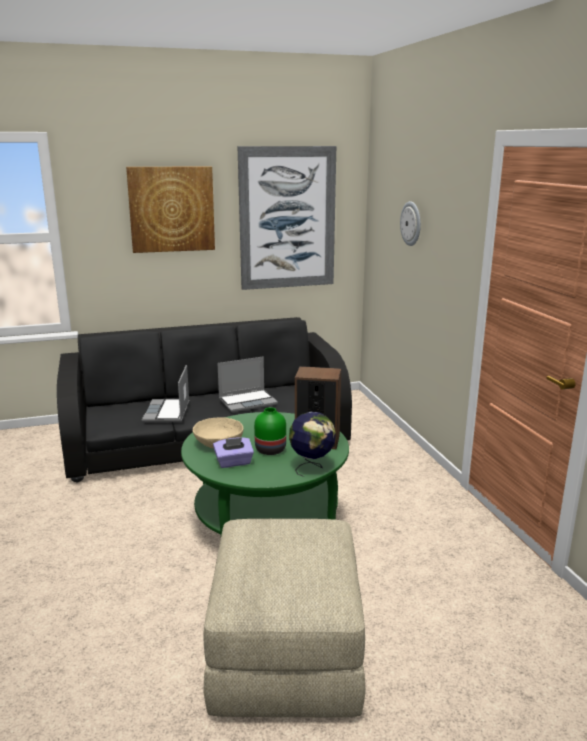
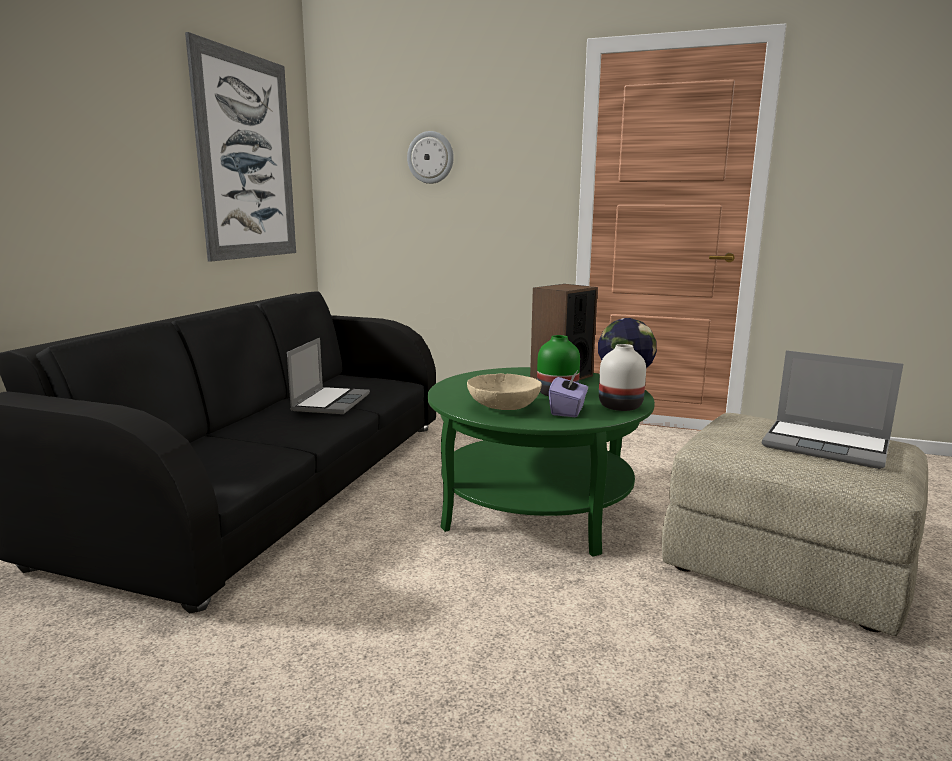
camera: 55 degrees left, 5 degrees down
(167, 412) = (263, 441): laptop -> laptop (827, 446)
(171, 209) = (107, 116): picture -> none
(266, 475) = (621, 406): none -> white vase

